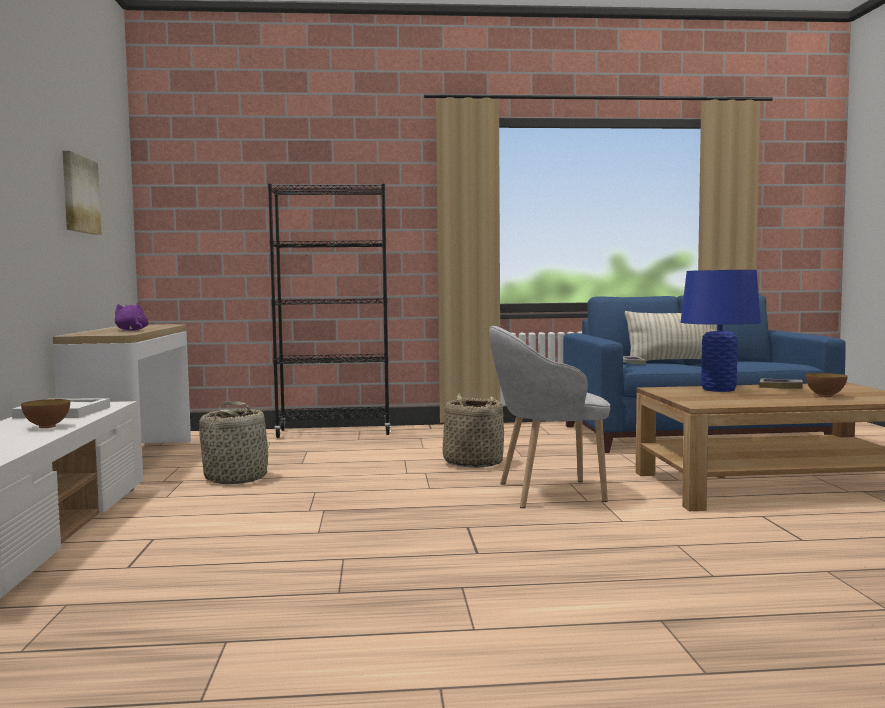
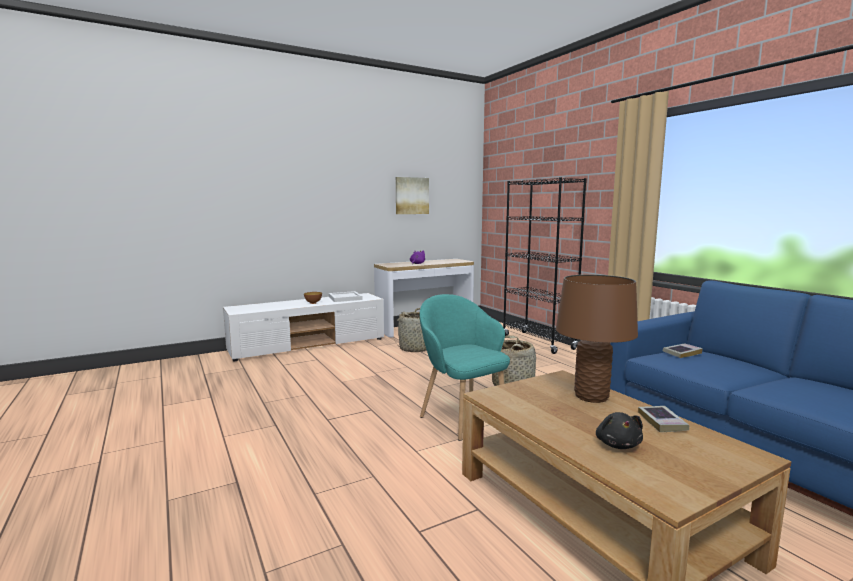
camera: 65 degrees right, 5 degrees up
(547, 493) = (462, 419): grey armchair -> turquoise armchair
(675, 362) = (759, 367): pillow -> none
(718, 389) = (591, 397): blue table lamp -> brown table lamp
(825, 396) = (617, 444): bowl -> black plush toy

